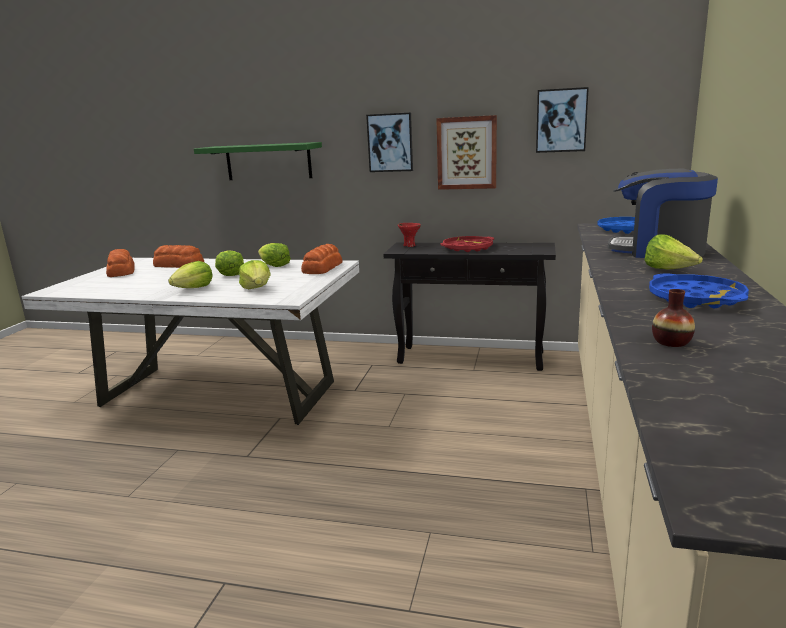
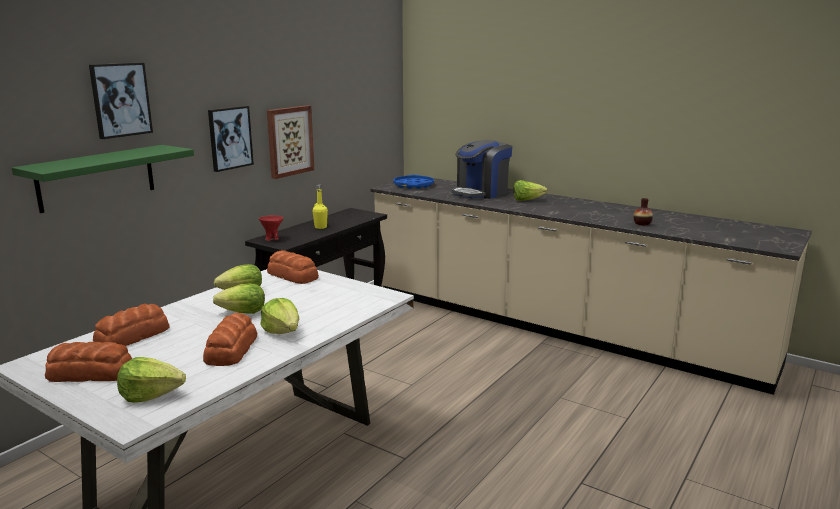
camera: 70 degrees left, 0 degrees up
(157, 285) = (230, 349): none -> bread
(257, 288) = (329, 305): lettuce -> lettuce (151, 394)
(467, 248) = (320, 227): red tray -> yellow bottle
(561, 120) = (344, 107): picture -> picture (120, 100)
(695, 298) = (582, 208): blue tray -> none

